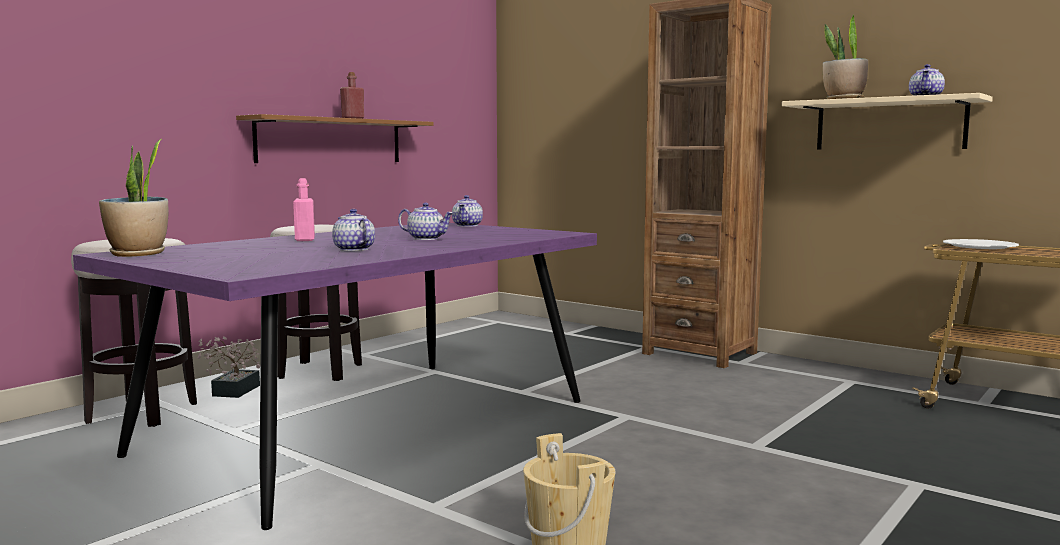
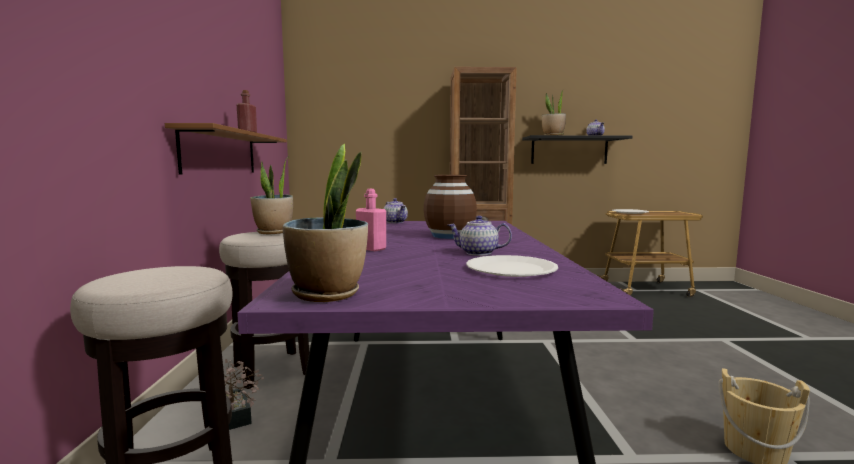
camera: 40 degrees left, 0 degrees up
(301, 258) = (511, 269): none -> white plate
(324, 225) = (274, 232): none -> potted plant
(426, 238) = (450, 236): teapot -> brown vase
(889, 124) = (569, 150): beige shelf -> black shelf

